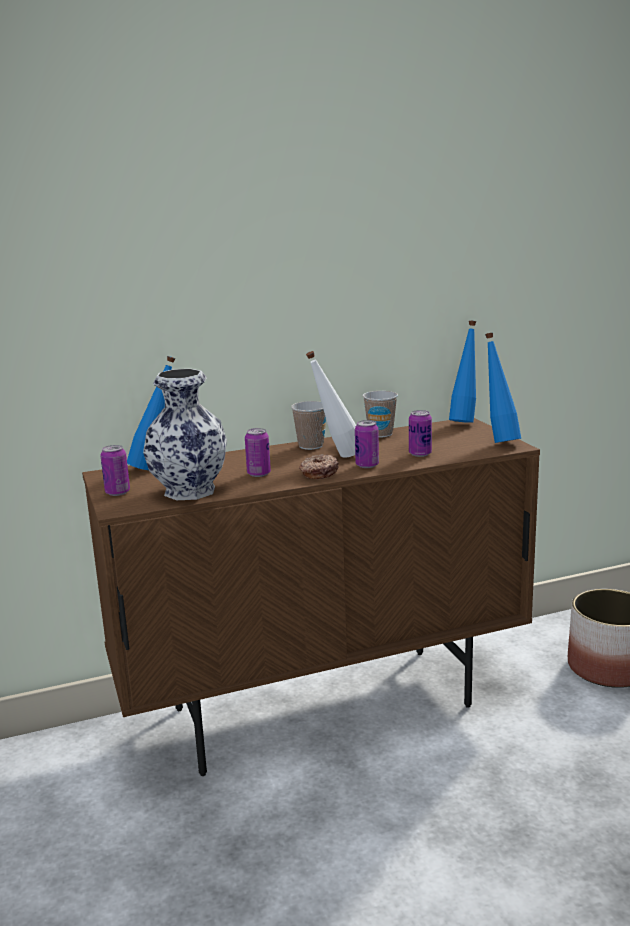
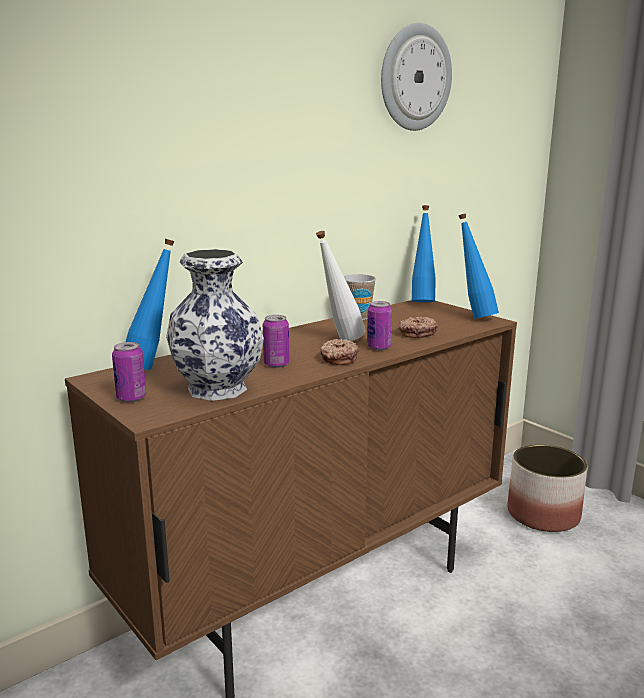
camera: 20 degrees left, 0 degrees up
(311, 446) = (301, 332): cup -> none
(420, 454) = (416, 333): can -> donut
(456, 190) = (414, 78): none -> wall clock

